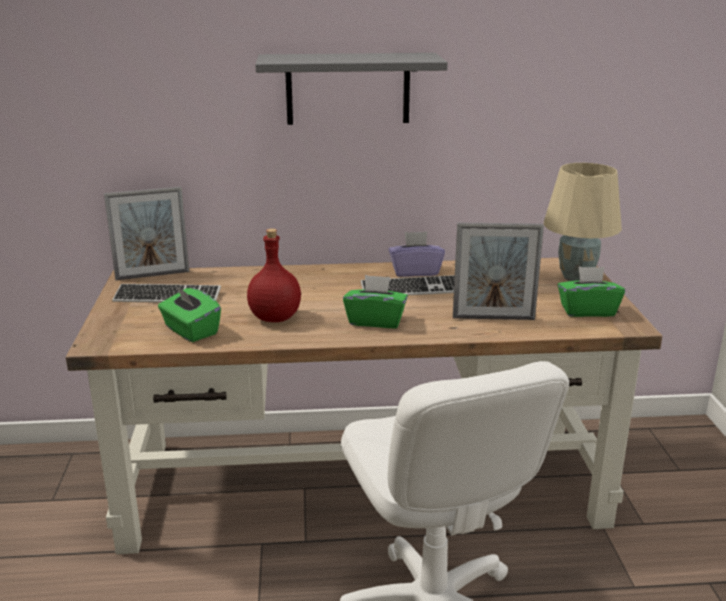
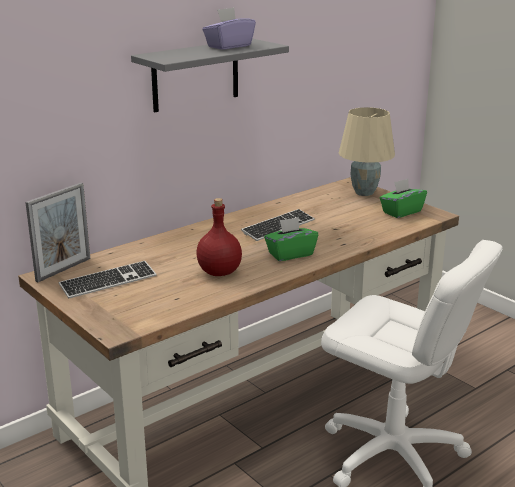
camera: 35 degrees left, 0 degrees up
(190, 331) = (174, 299): green tissue box -> none
(415, 271) = (260, 214): purple tissue box -> purple tissue box (229, 46)
(493, 318) = (357, 231): picture frame -> none

